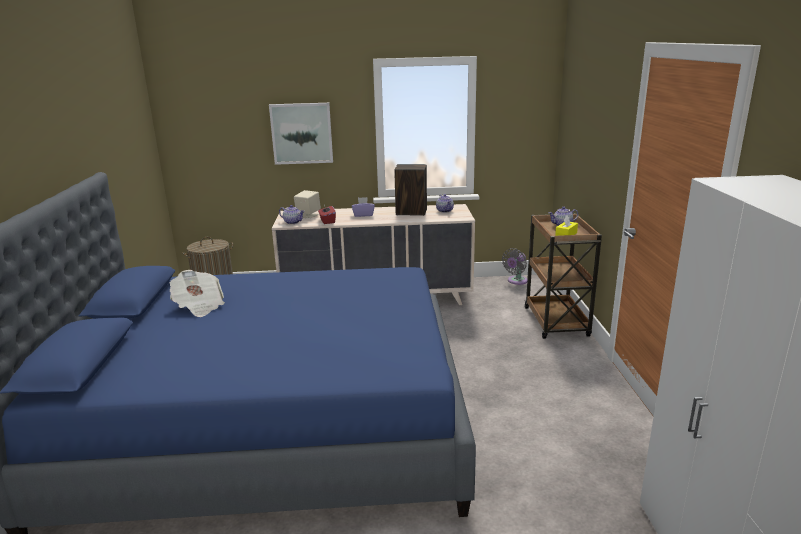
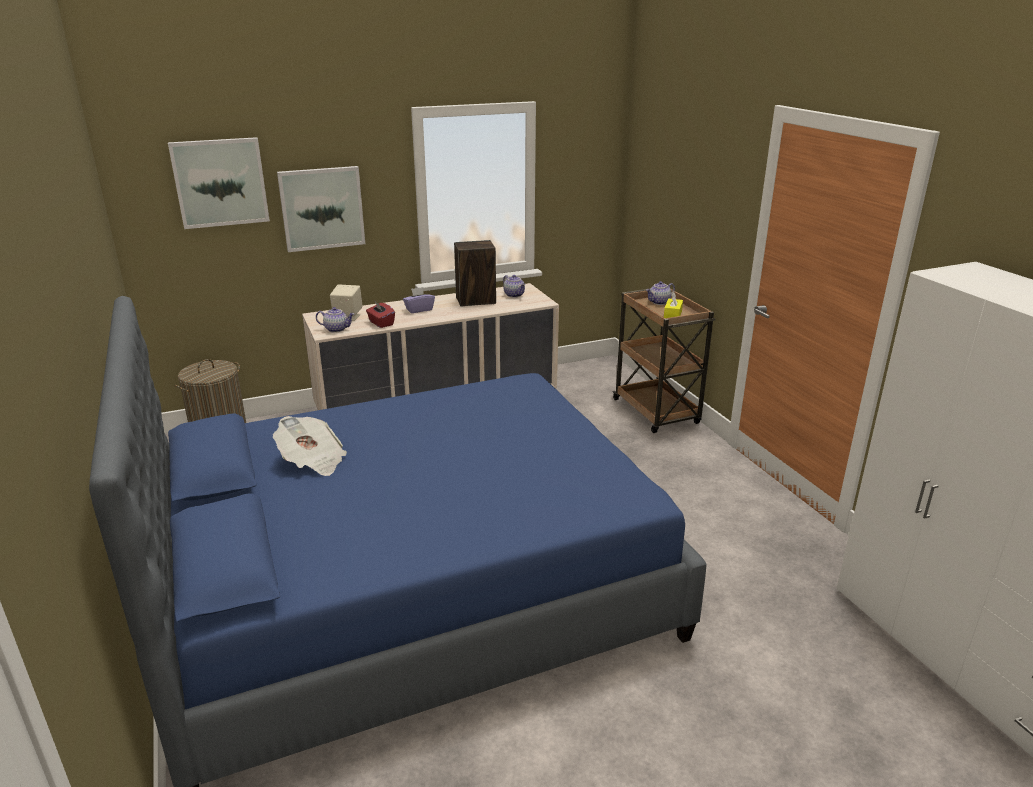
camera: 20 degrees left, 5 degrees up
(229, 110) = (220, 182): none -> picture
(516, 281) = (585, 368): grey fan -> none

